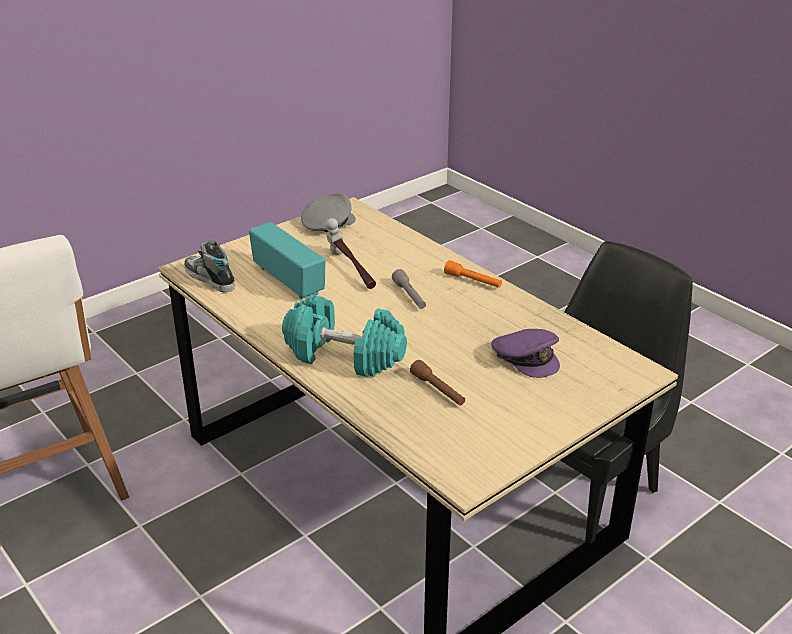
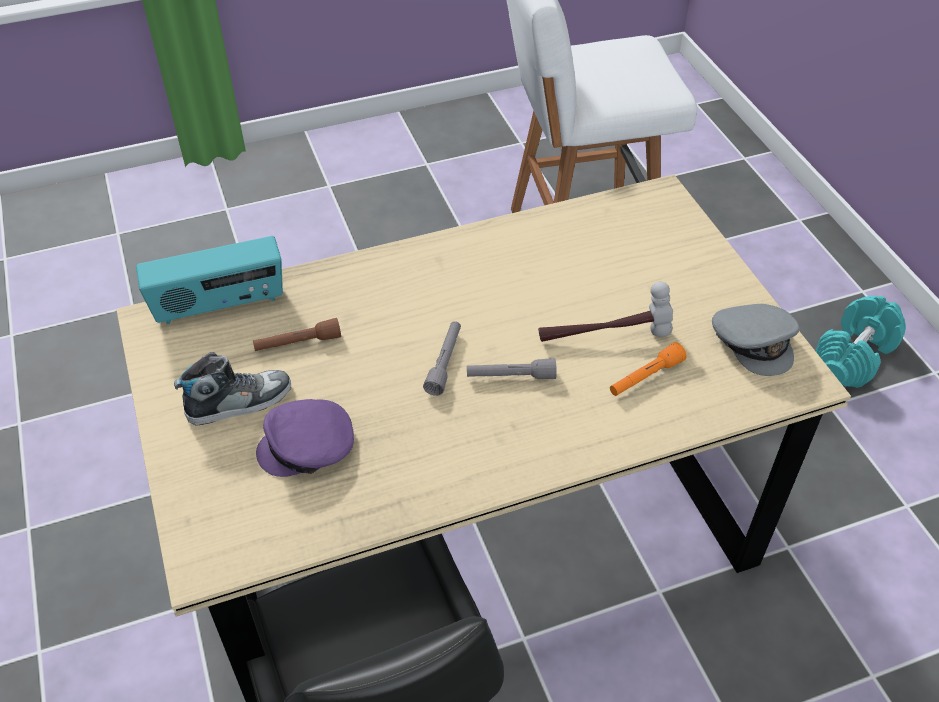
camera: 110 degrees right, 15 degrees up
(210, 278) = (629, 209): shoe -> shoe (239, 402)
(289, 280) = (598, 273): radio -> radio (219, 305)
(343, 356) = (407, 284): turquoise dumbbell -> turquoise dumbbell (853, 355)
(414, 322) = (445, 362): none -> grey flashlight
(473, 281) = (520, 459): orange flashlight -> orange flashlight (645, 377)

